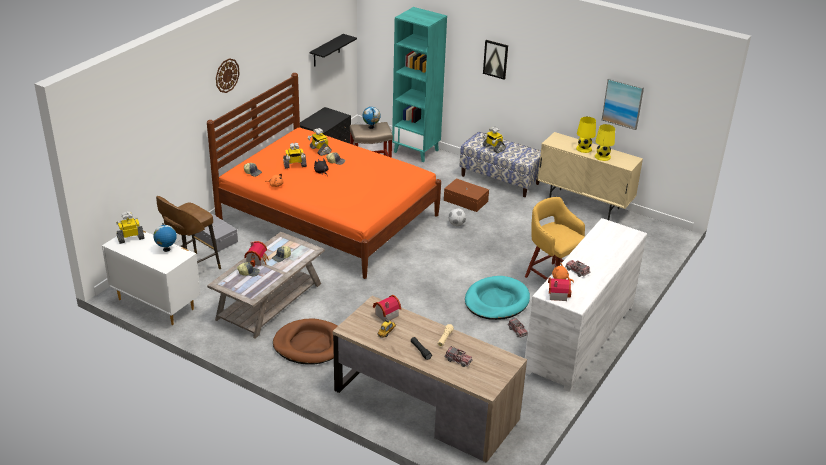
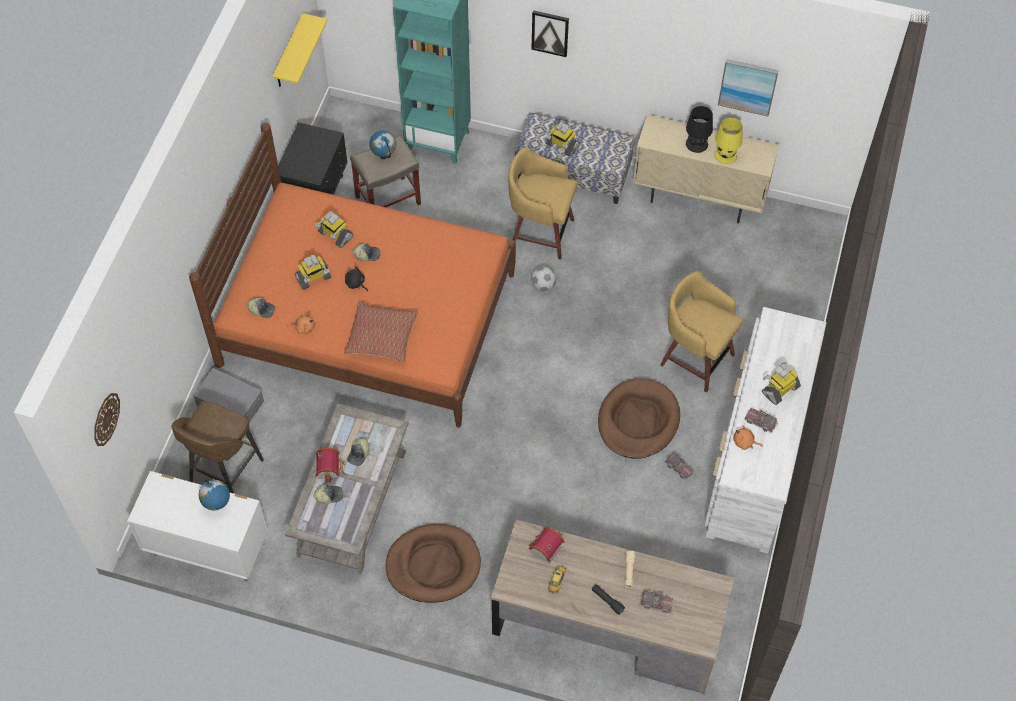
camera: 15 degrees left, 25 degrees up
(131, 238) = (159, 495): toy robot -> toy robot (780, 389)
(227, 75) = (196, 201): wall clock -> wall clock (106, 419)
(325, 198) = (382, 338): none -> pillow
(326, 51) = (289, 53): black shelf -> yellow shelf
(465, 200) = (540, 232): brown storage box -> yellow stool
(496, 301) = (638, 421): turquoise dog bed -> brown dog bed
(557, 294) = (747, 472): toy house -> none
(583, 148) = (696, 143): yellow table lamp -> black table lamp

